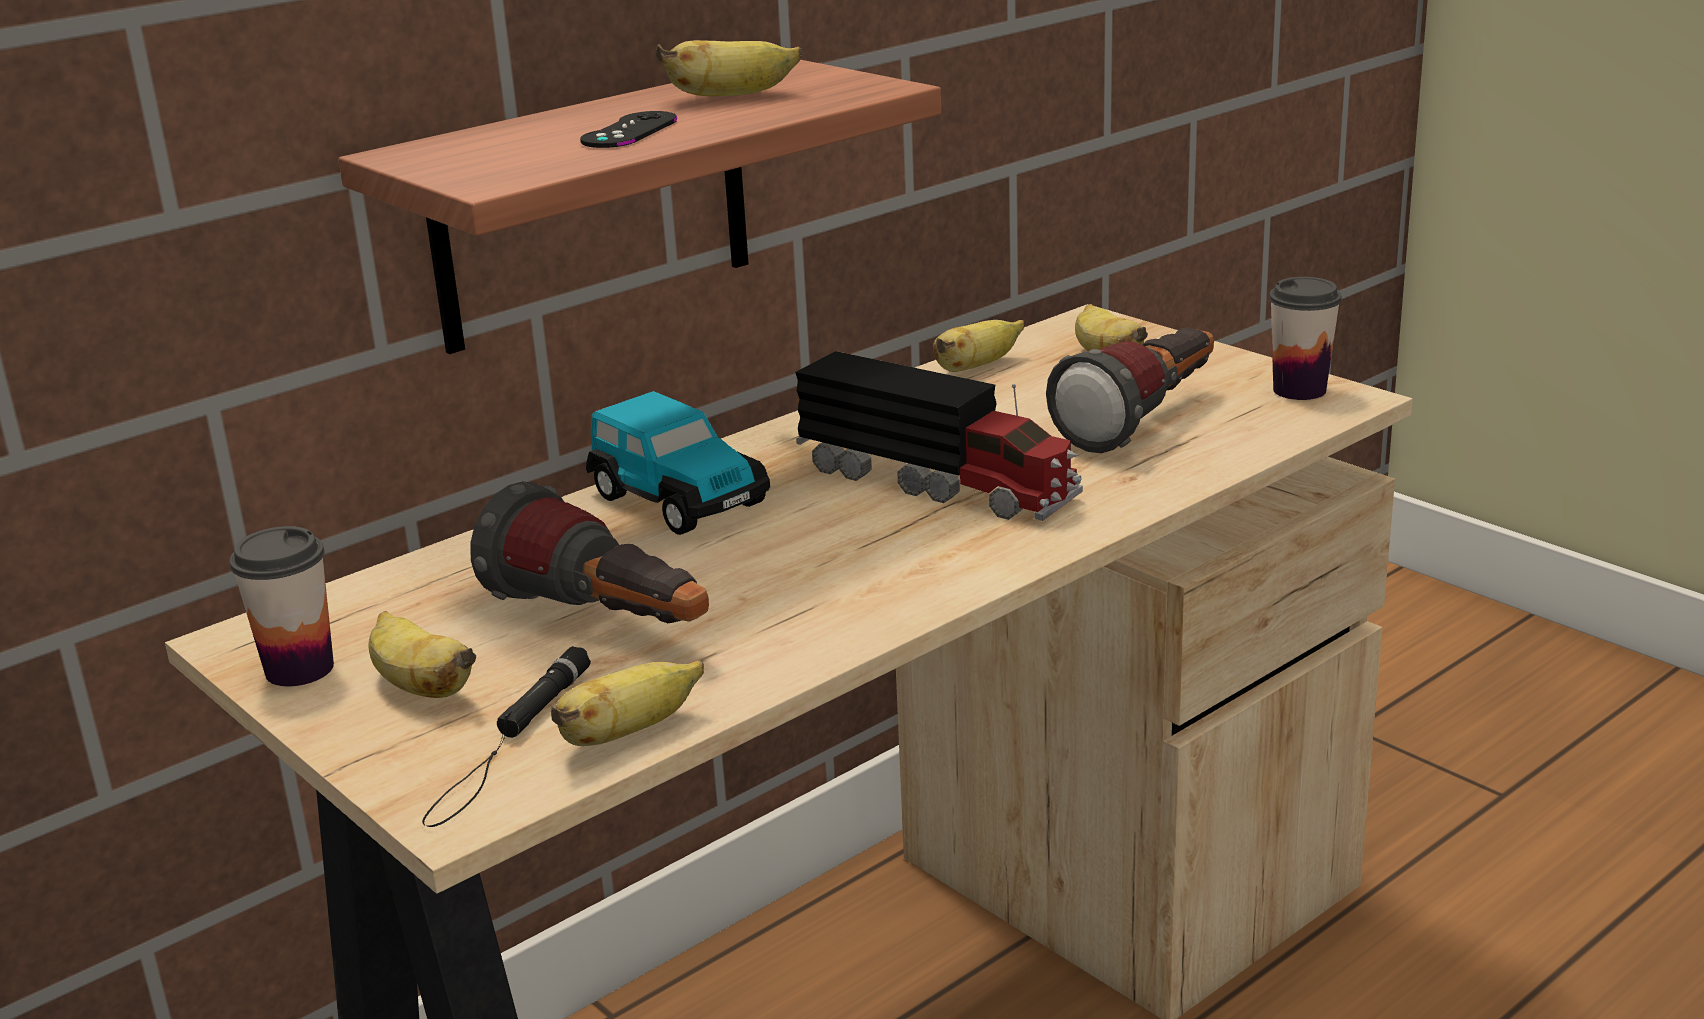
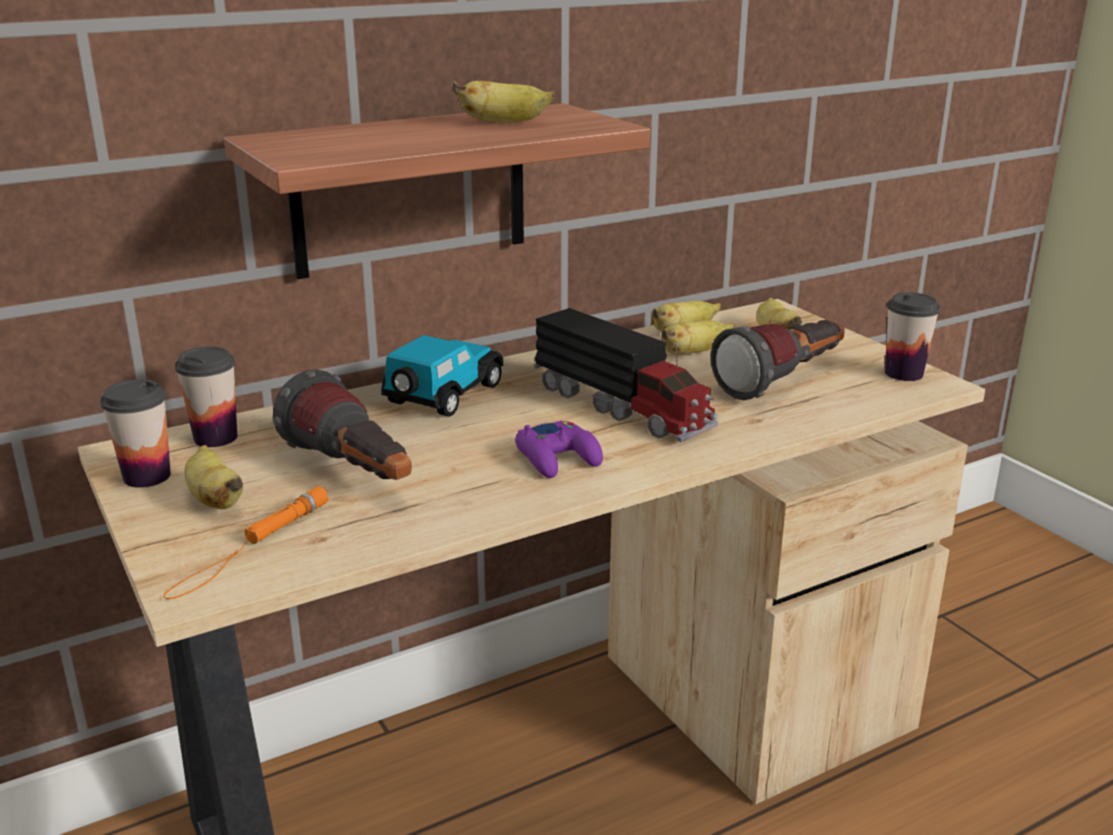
camera: 10 degrees right, 0 degrees up
(371, 601) = (215, 437): none -> cup
(509, 744) = (250, 548): black flashlight -> orange flashlight
(629, 131) = (419, 137): black game controller -> none
(629, 733) = (331, 552): banana -> banana (694, 353)
(676, 499) = (443, 395): toy car -> toy car turned 120 degrees counterclockwise
(882, 564) = (558, 458): none -> purple game controller

